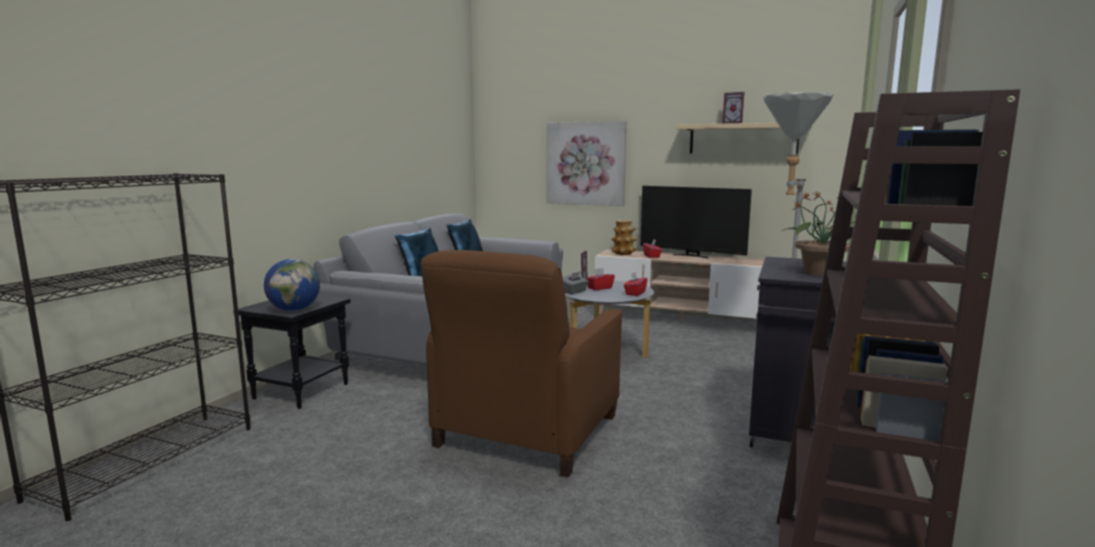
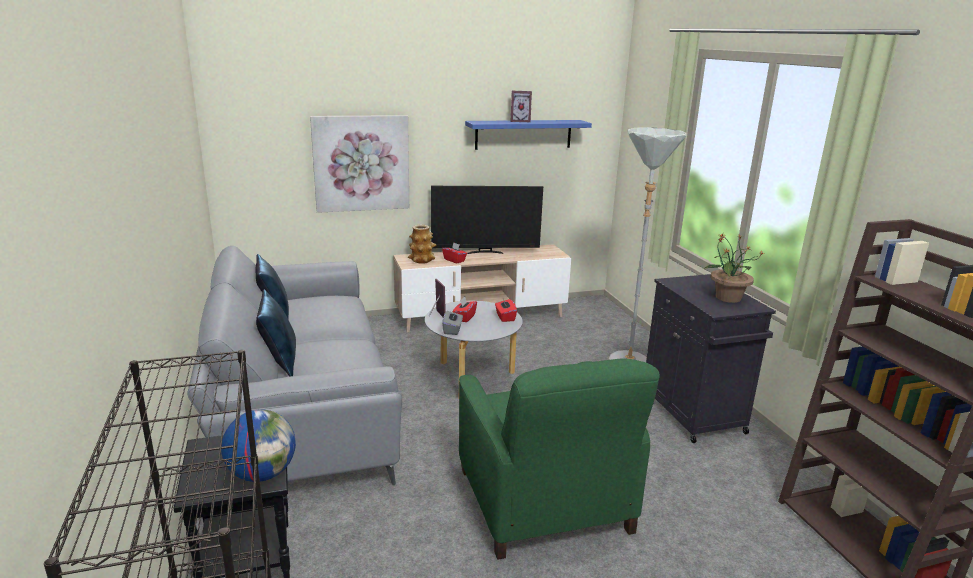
camera: 40 degrees left, 10 degrees up
(527, 431) = (544, 501): brown armchair -> green armchair
(743, 139) = (523, 134): beige shelf -> blue shelf

